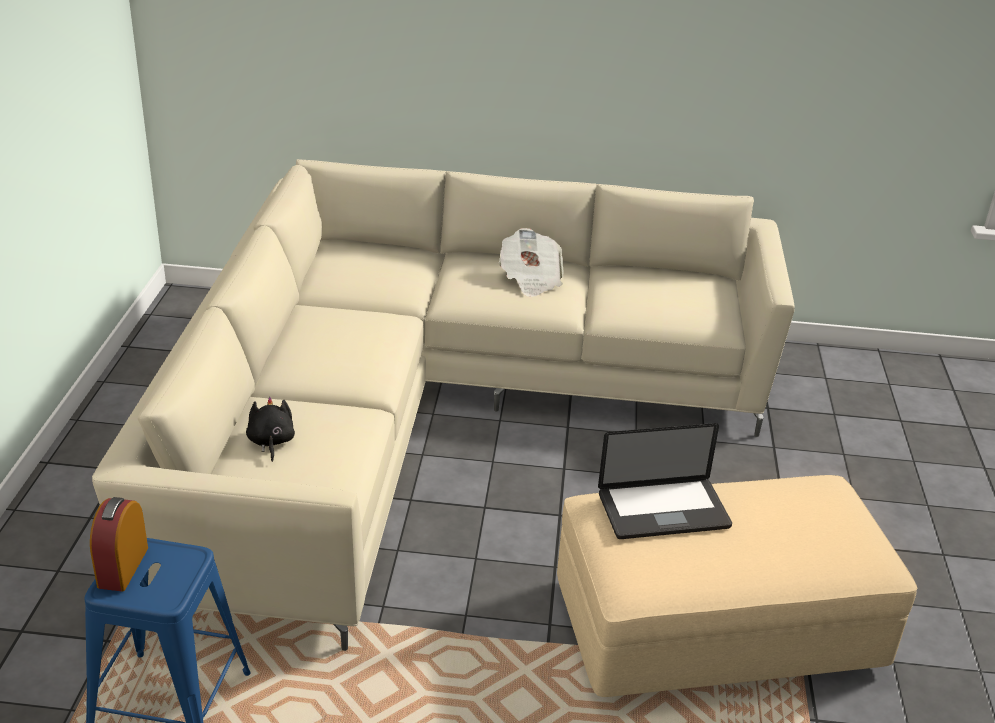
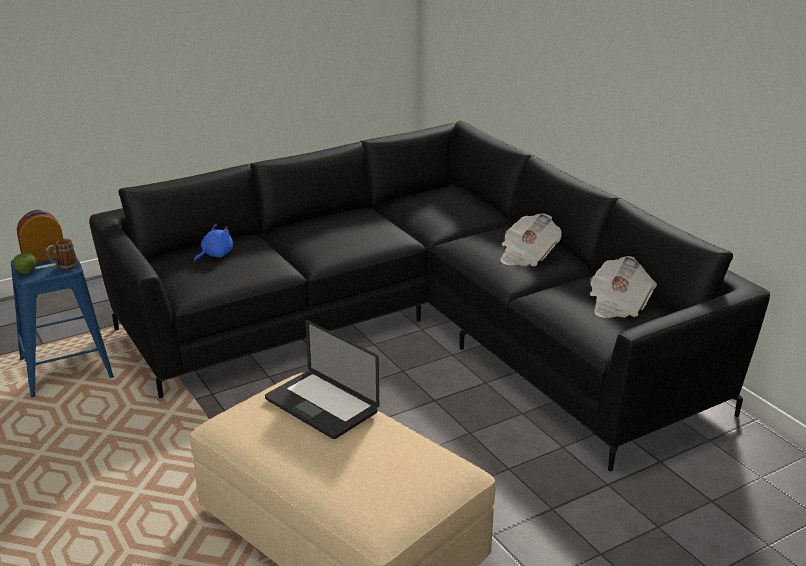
camera: 55 degrees right, 5 degrees down
(151, 597) = (26, 272): none -> apple
(183, 561) = (63, 267): none -> mug
(271, 442) = (215, 255): black plush toy -> blue plush toy
(432, 413) = (422, 328): beige sofa -> black sofa
(669, 286) = (618, 304): none -> newspaper

